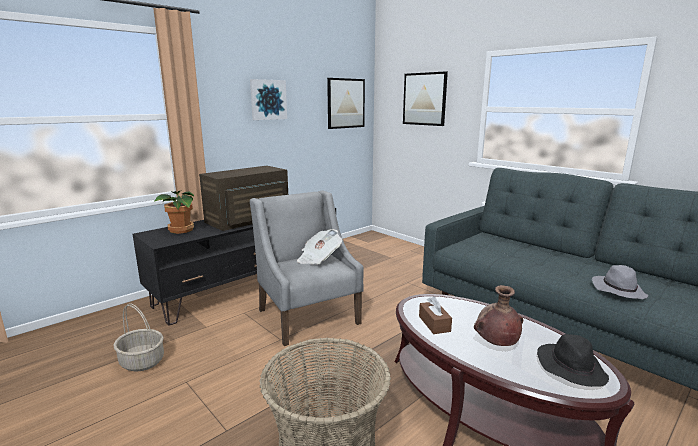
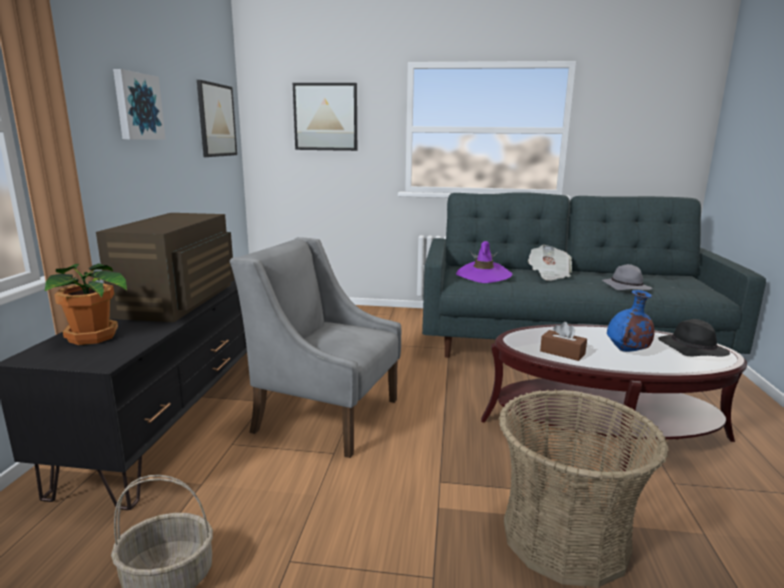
camera: 40 degrees left, 0 degrees up
(319, 258) = (342, 328): newspaper -> newspaper (549, 275)
(490, 246) = (483, 276): none -> purple hat
(496, 344) = (627, 351): brown vase -> blue vase

